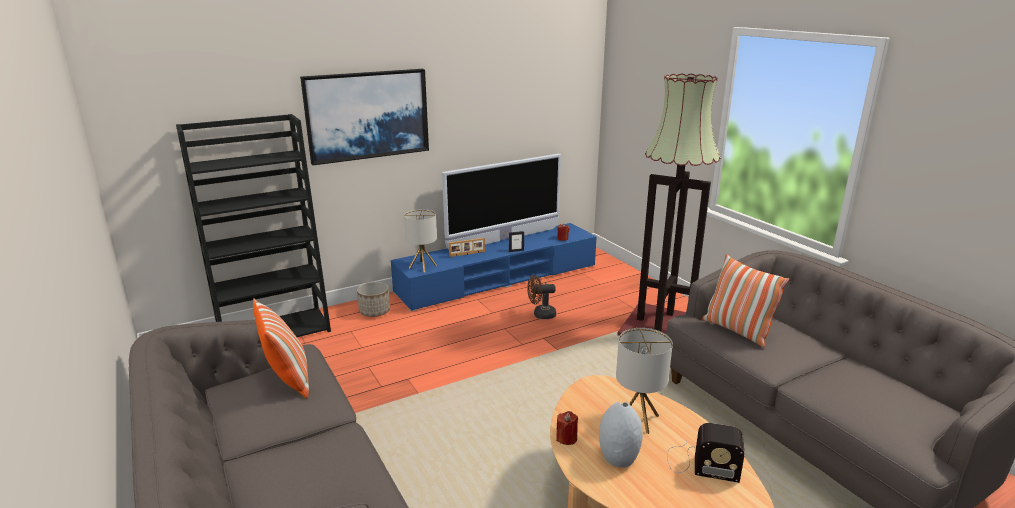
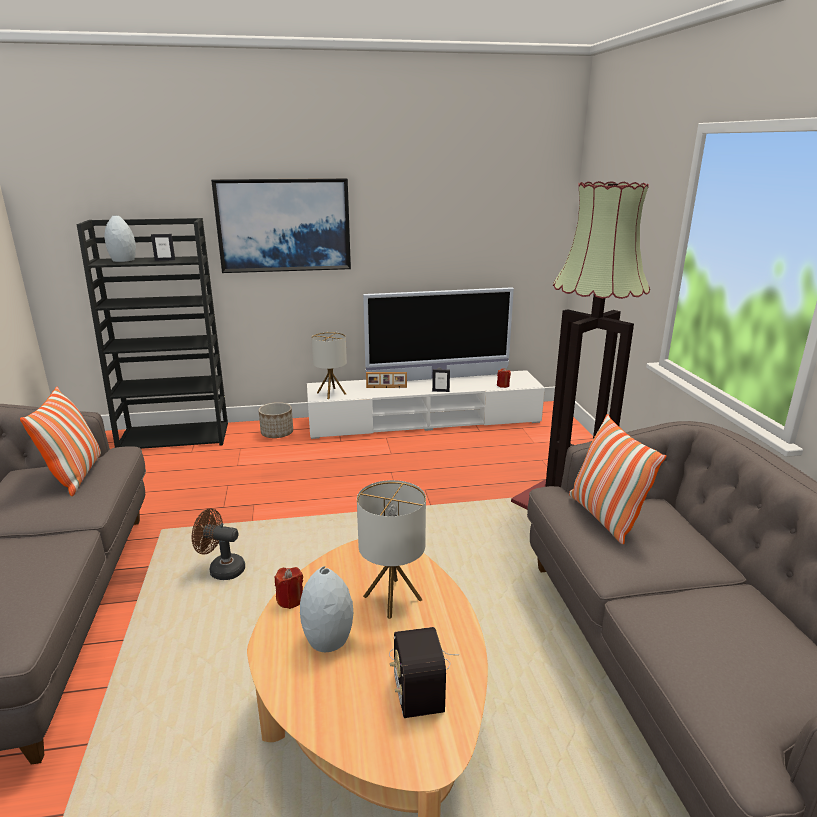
camera: 20 degrees right, 0 degrees up
(219, 163) = (122, 260): none -> grey vase
(264, 159) = (165, 260): none -> picture frame
(498, 279) = (424, 420): blue tv stand -> white tv stand
(540, 315) = (440, 464): brown fan -> brown fan (222, 569)
(700, 464) = (419, 674): radio -> radio turned 45 degrees clockwise

